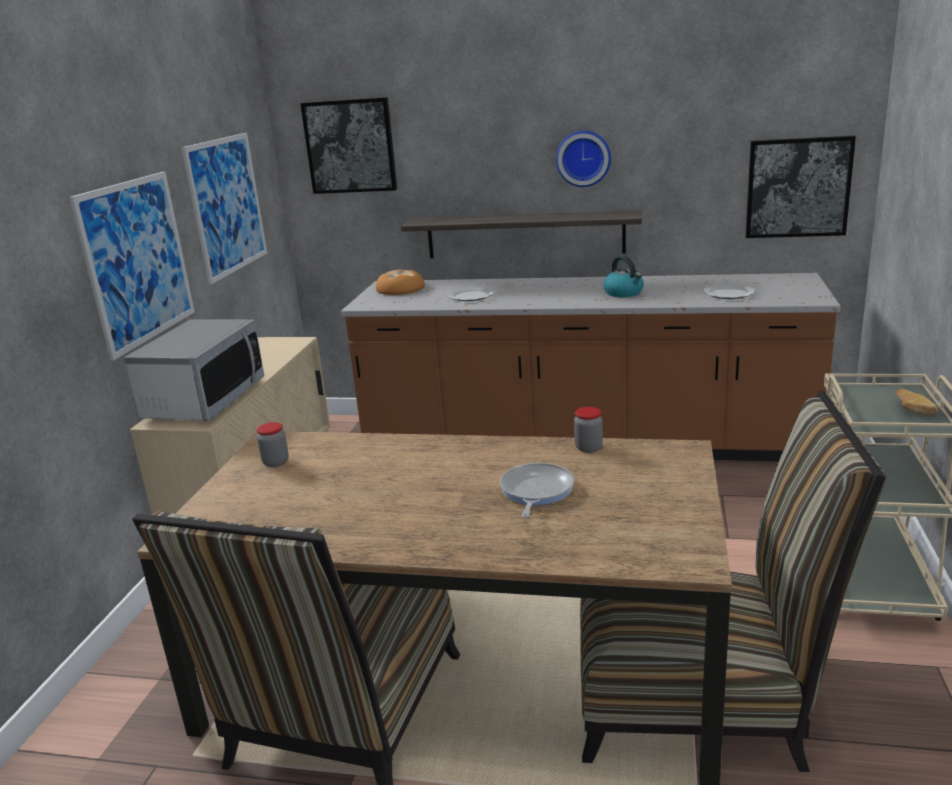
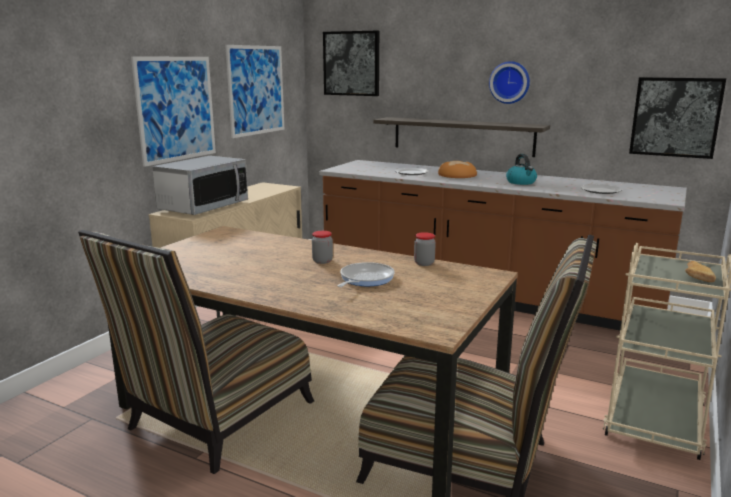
camera: 15 degrees right, 5 degrees down
(276, 462) = (217, 241): jar -> jar (322, 261)
(400, 289) = (369, 165): bread -> bread (457, 175)

